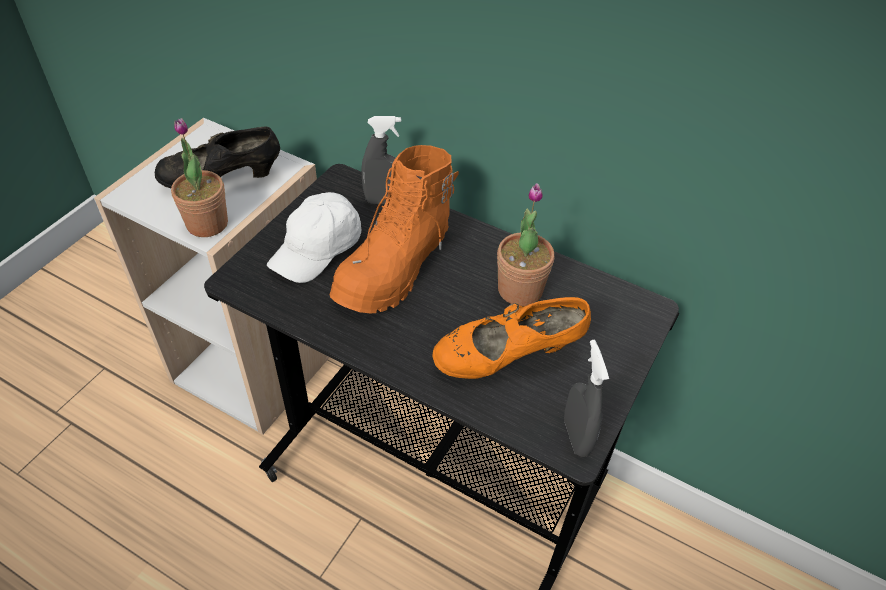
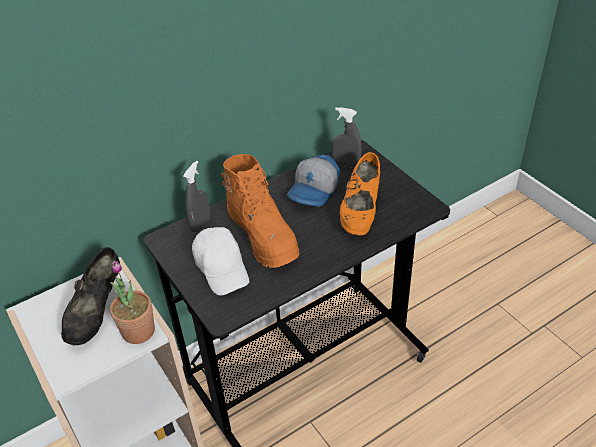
camera: 60 degrees left, 5 degrees down
(520, 290) = (315, 191): potted plant -> cap
(576, 436) = (422, 204): grey spray bottle -> grey spray bottle (346, 165)

